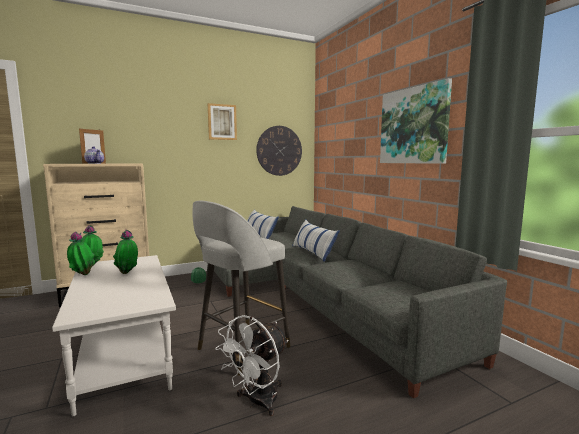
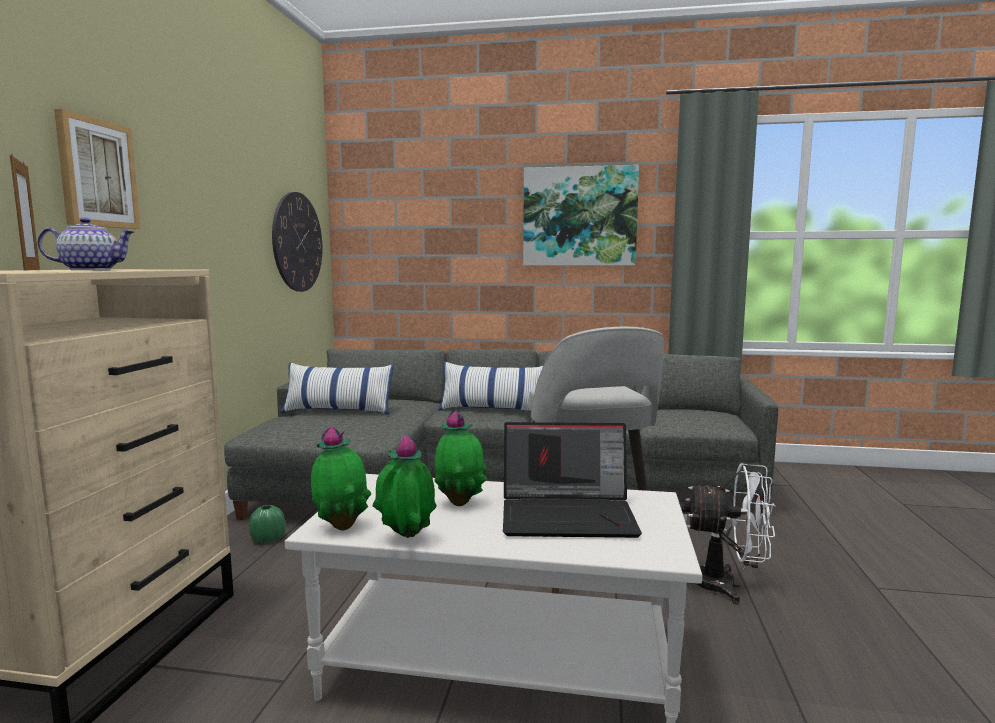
camera: 55 degrees left, 0 degrees up
(122, 291) = (569, 515): none -> laptop
(222, 122) = (225, 174): picture -> picture (97, 173)
(257, 402) = (726, 585): white fan -> white fan turned 60 degrees counterclockwise

